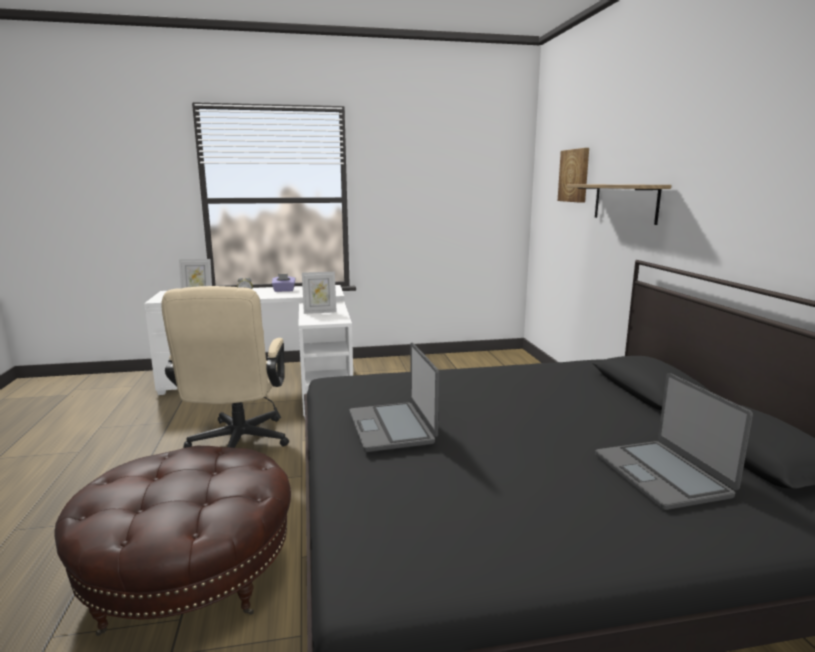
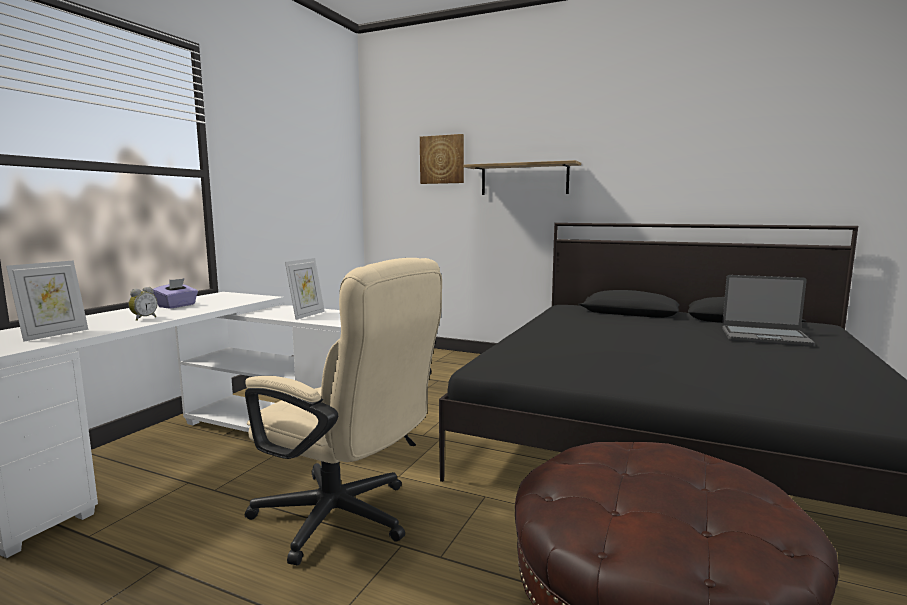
camera: 55 degrees left, 5 degrees down
(392, 427) = (645, 367): laptop -> none

